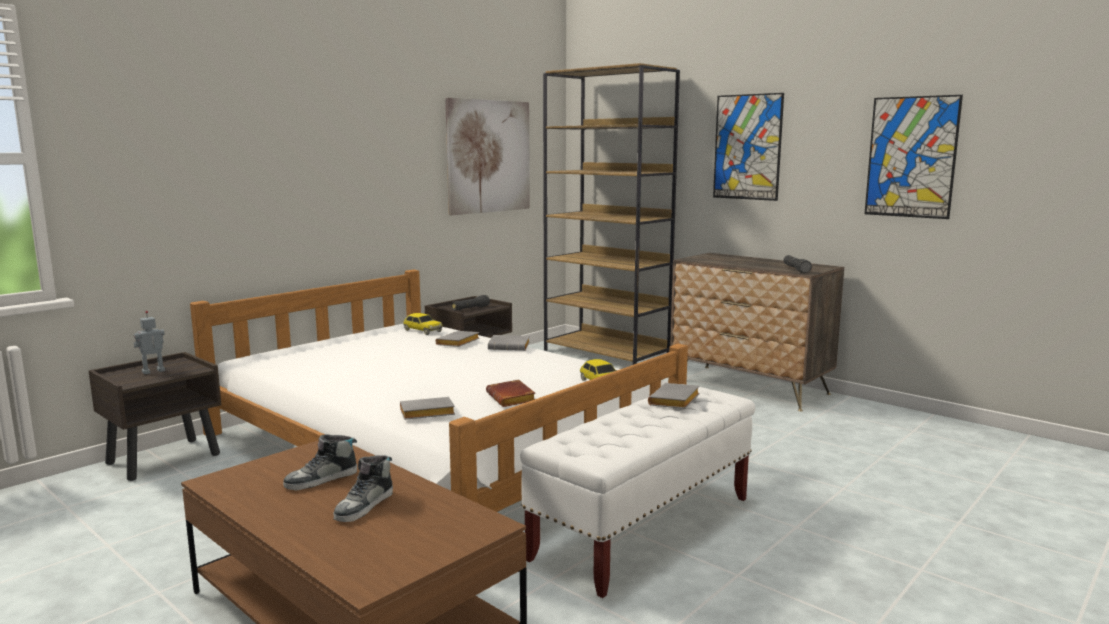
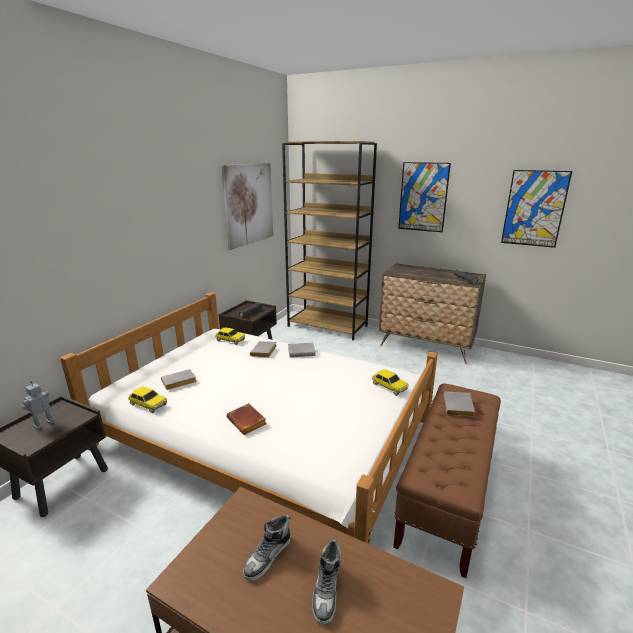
camera: 15 degrees left, 10 degrees up
(277, 371) = (148, 404): none -> toy car
(425, 414) = (295, 445): grey book -> grey book (178, 383)
(512, 398) = (344, 414): brown book -> brown book (248, 422)
(644, 528) = (447, 493): white bench -> brown bench

